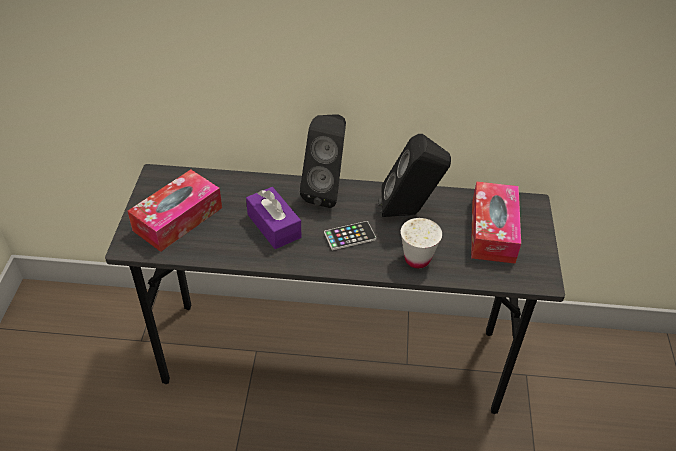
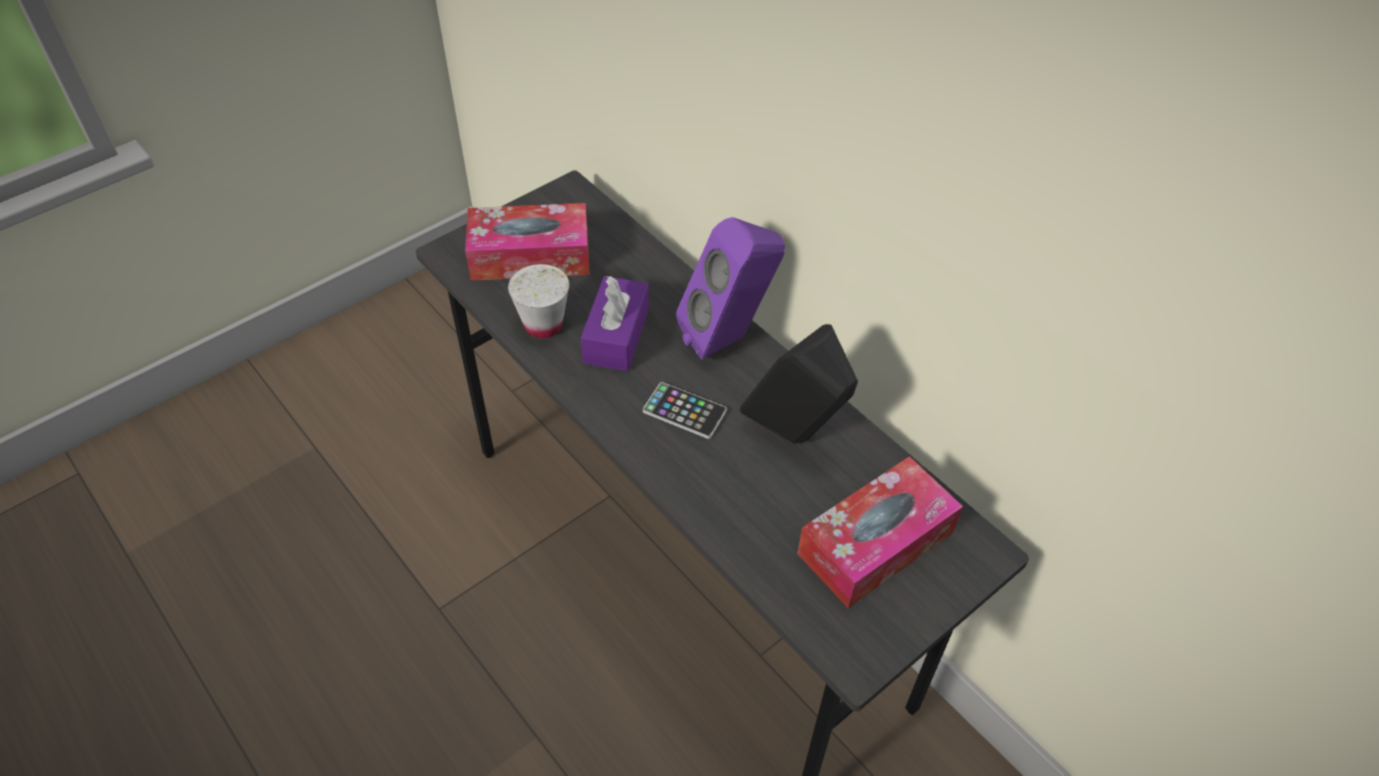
camera: 45 degrees right, 5 degrees up
(327, 191) = (729, 337): black speaker -> purple speaker
(417, 259) = (727, 501): white cup -> white cup (543, 325)

